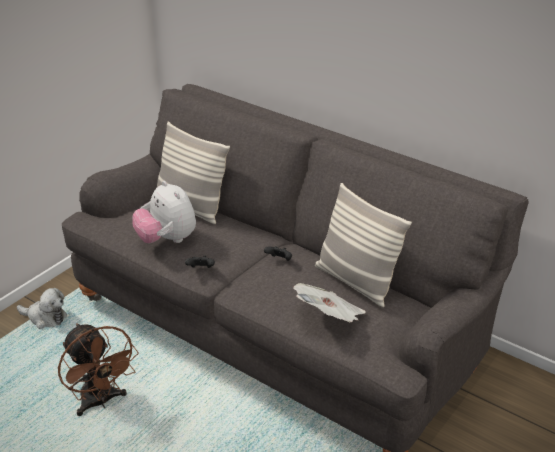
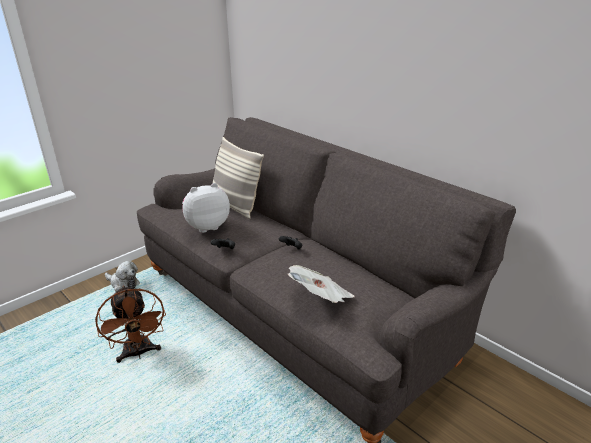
camera: 10 degrees right, 5 degrees down
(167, 240) = (206, 226): plush toy -> plush toy turned 90 degrees clockwise
(356, 282) = (352, 271): pillow -> none

